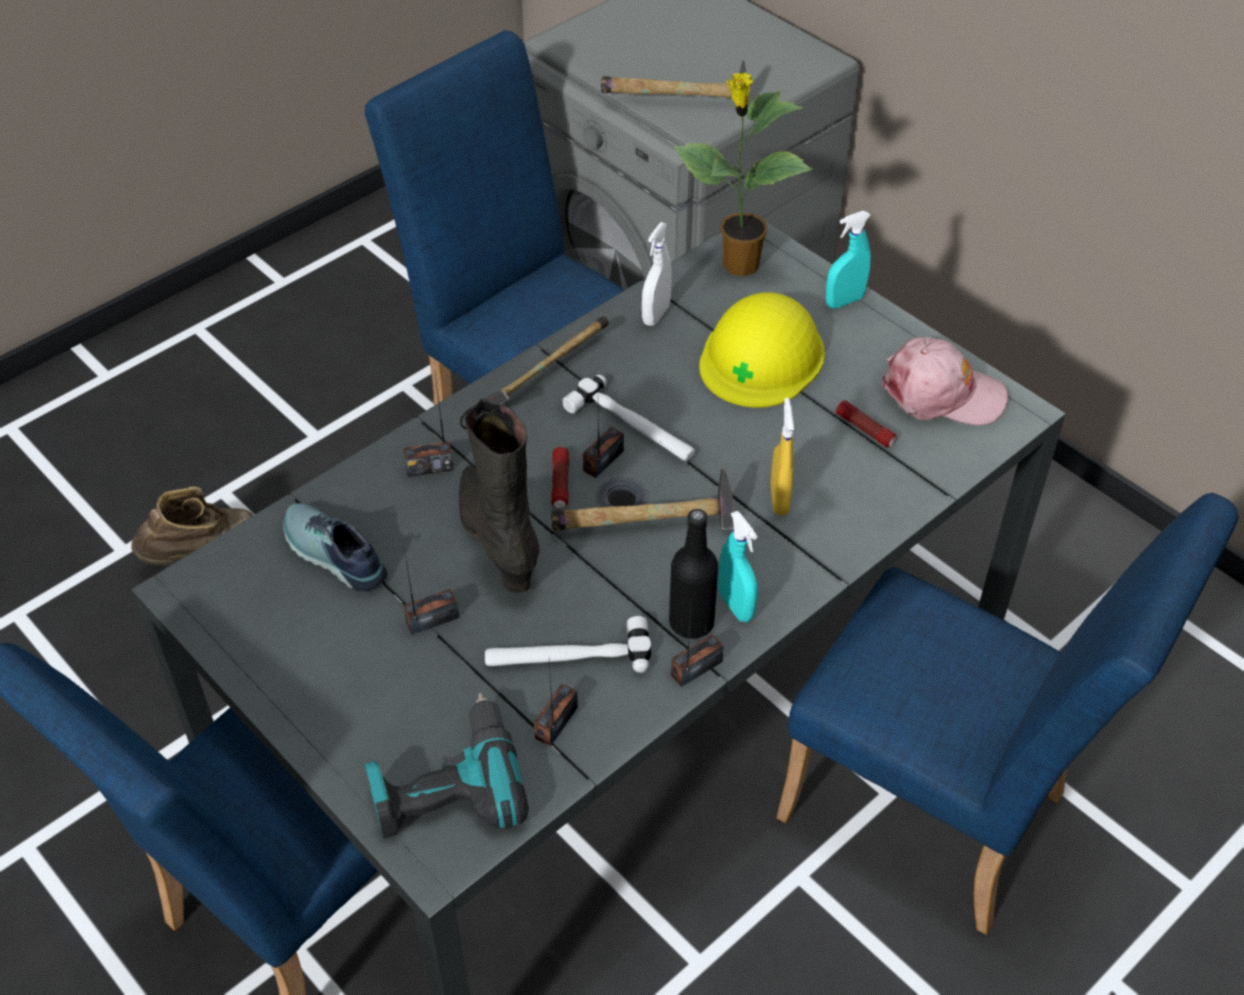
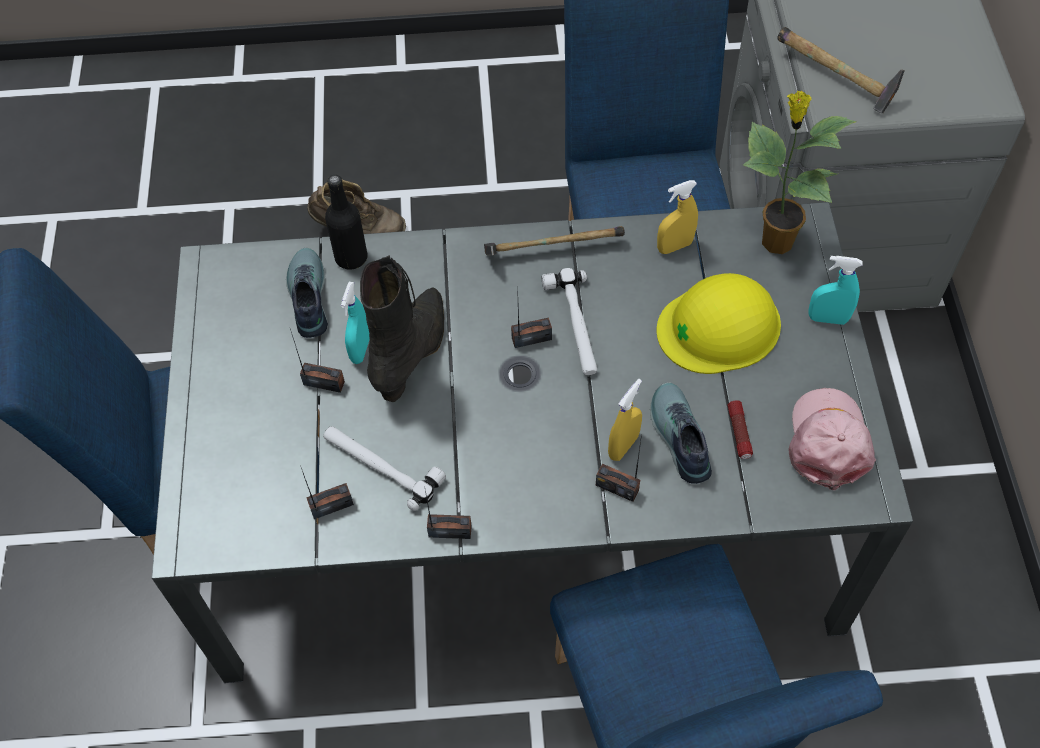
camera: 40 degrees right, 10 degrees up
(429, 467) = (418, 272): radio -> radio (617, 487)
(446, 784) = (234, 500): power drill -> none
(560, 483) = (488, 337): flashlight -> none
(649, 526) = (516, 407): hammer -> none
(656, 315) = (674, 246): white spray bottle -> yellow spray bottle
(691, 622) = (477, 496): black bottle -> black bottle (351, 258)
(736, 606) = (517, 505): turquoise spray bottle -> turquoise spray bottle (360, 349)
(818, 464) = (677, 438): none -> shoe
(942, 393) = (828, 441): pink cap -> pink cap turned 135 degrees counterclockwise

